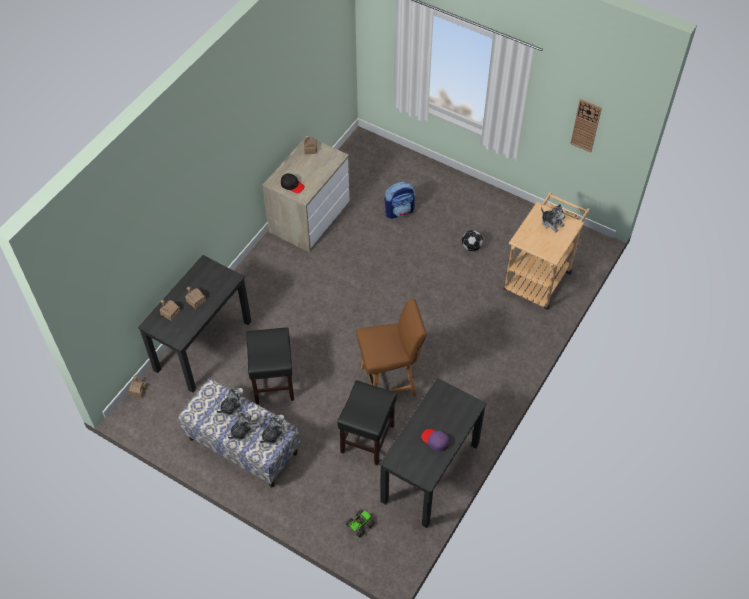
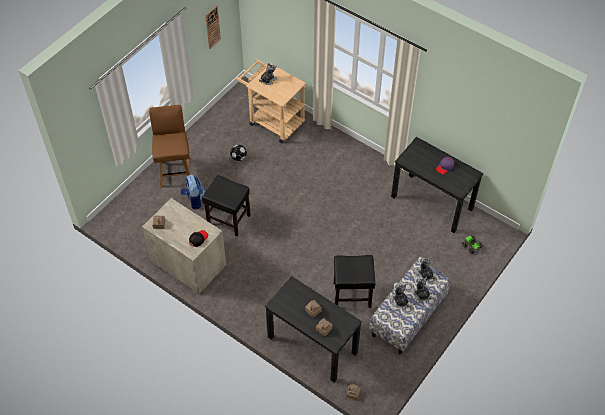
camera: 85 degrees left, 0 degrees up
(367, 438) = (403, 237): black stool -> black stool (228, 219)
(390, 381) = (356, 219): brown chair -> brown chair (175, 171)

